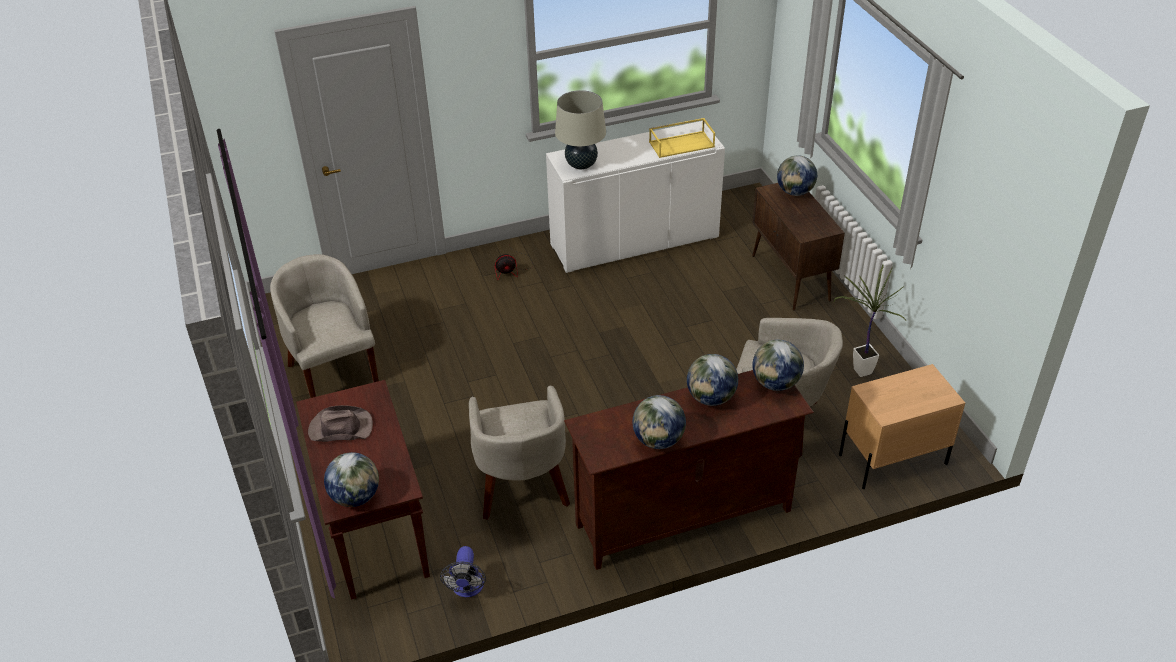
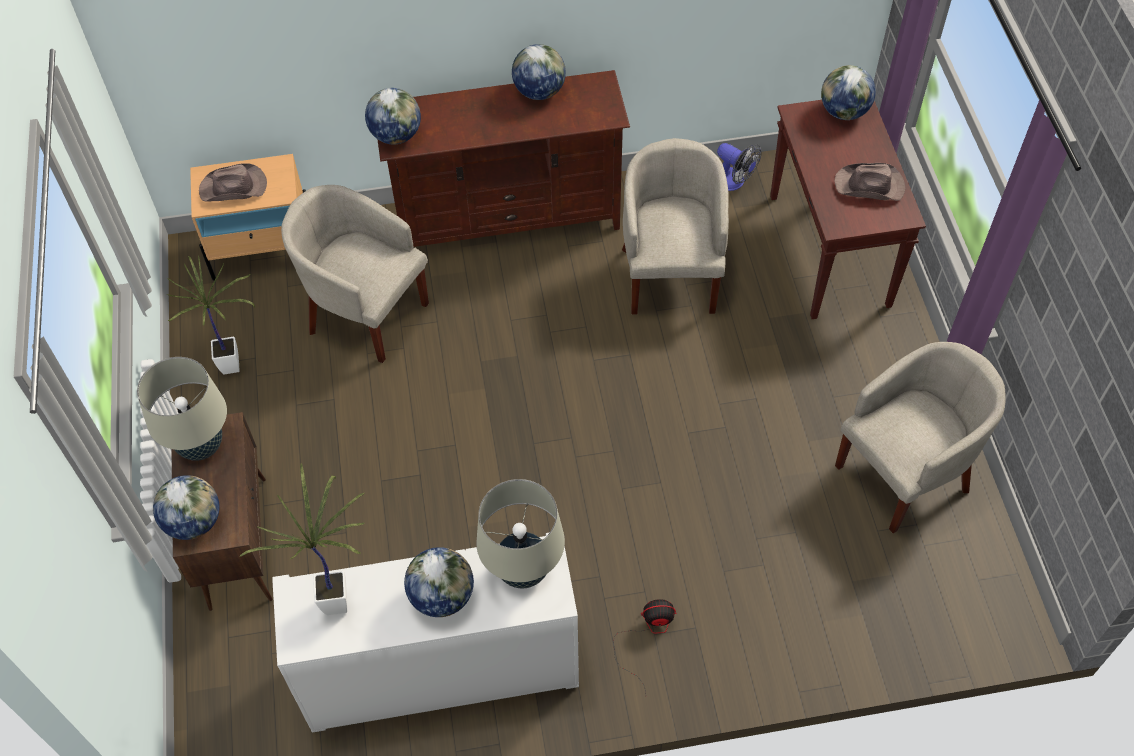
camera: 170 degrees left, 15 degrees up
(334, 370) = (904, 473): beige armchair -> beige armchair turned 105 degrees counterclockwise
(467, 589) = (733, 182): fan -> fan turned 120 degrees clockwise
(682, 144) = (339, 598): yellow tray -> potted plant
(711, 398) = (470, 128): globe -> globe (442, 596)
(816, 224) = (201, 446): none -> beige table lamp
(913, 390) = (234, 188): none -> brown hat

